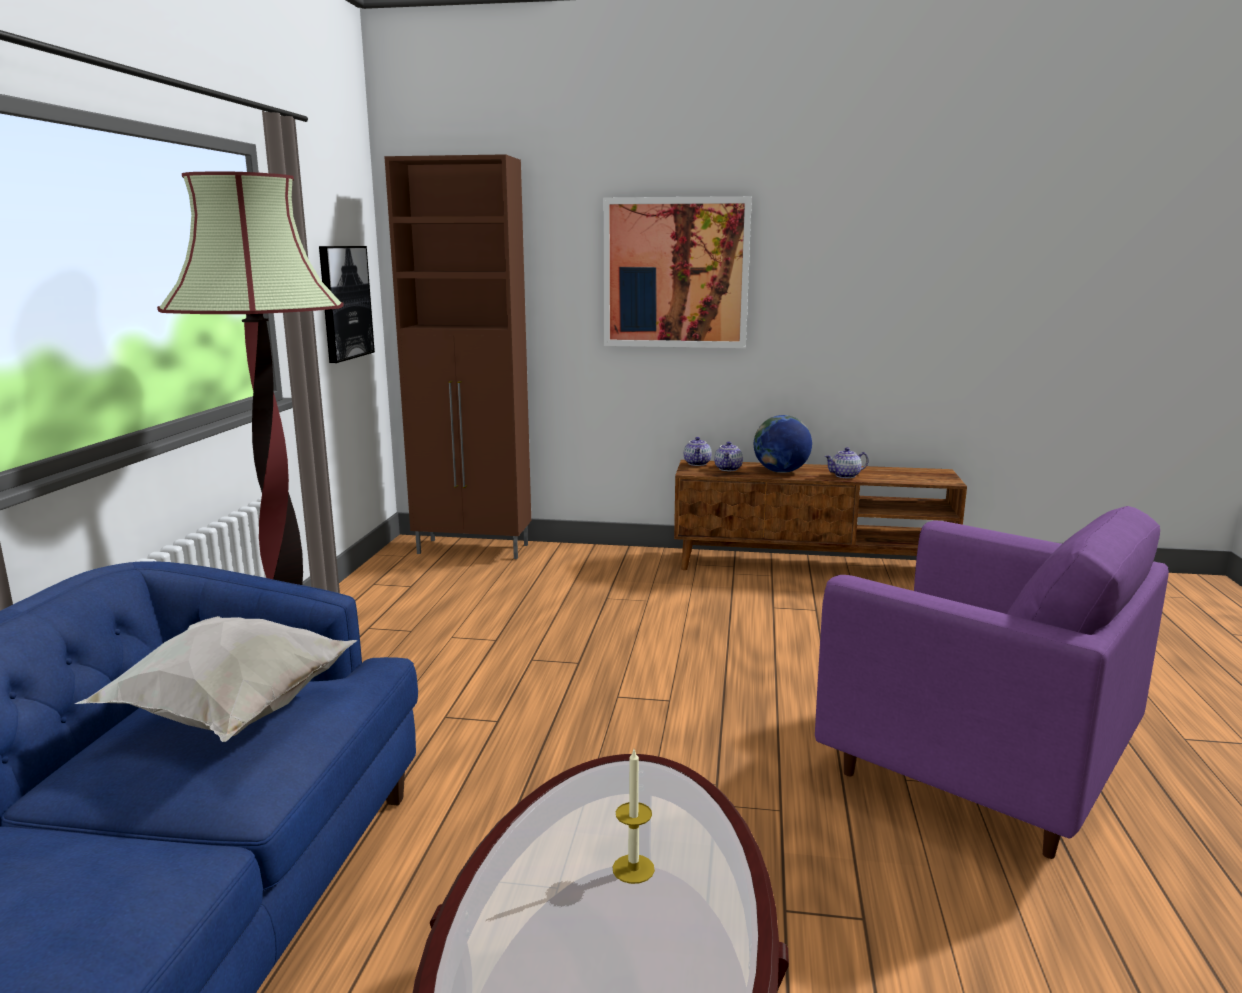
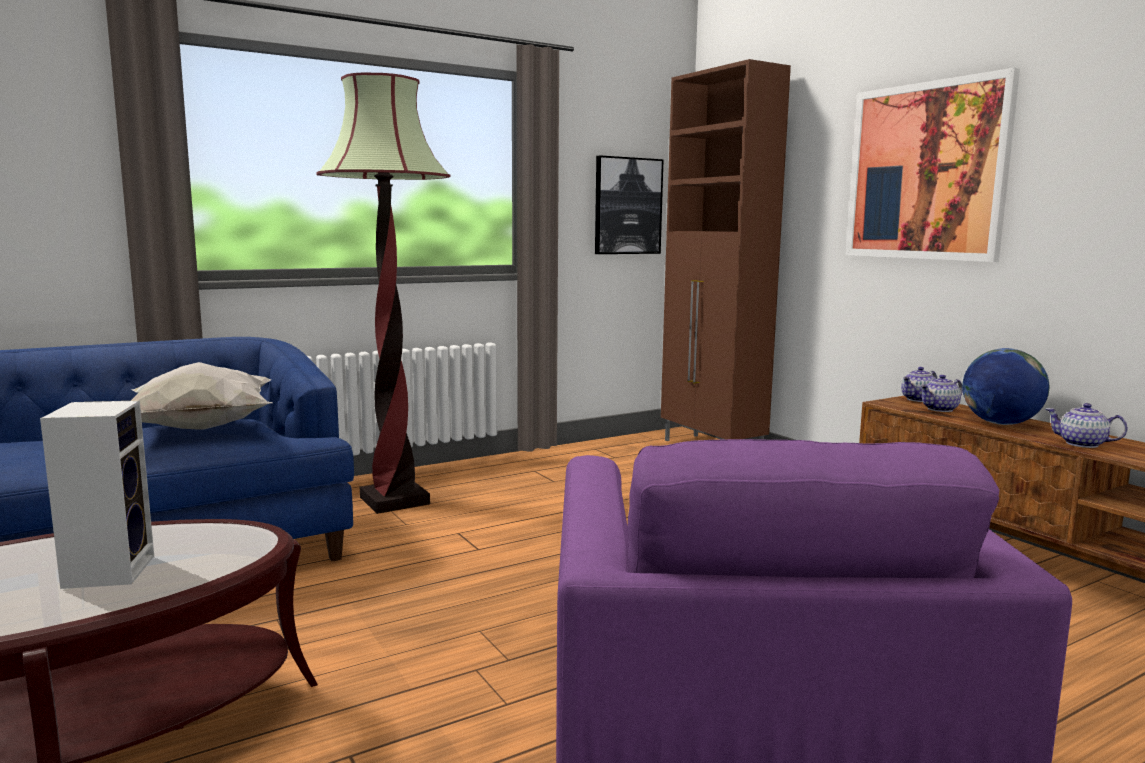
camera: 50 degrees right, 5 degrees down
(633, 869) = (108, 570): candle -> speaker

